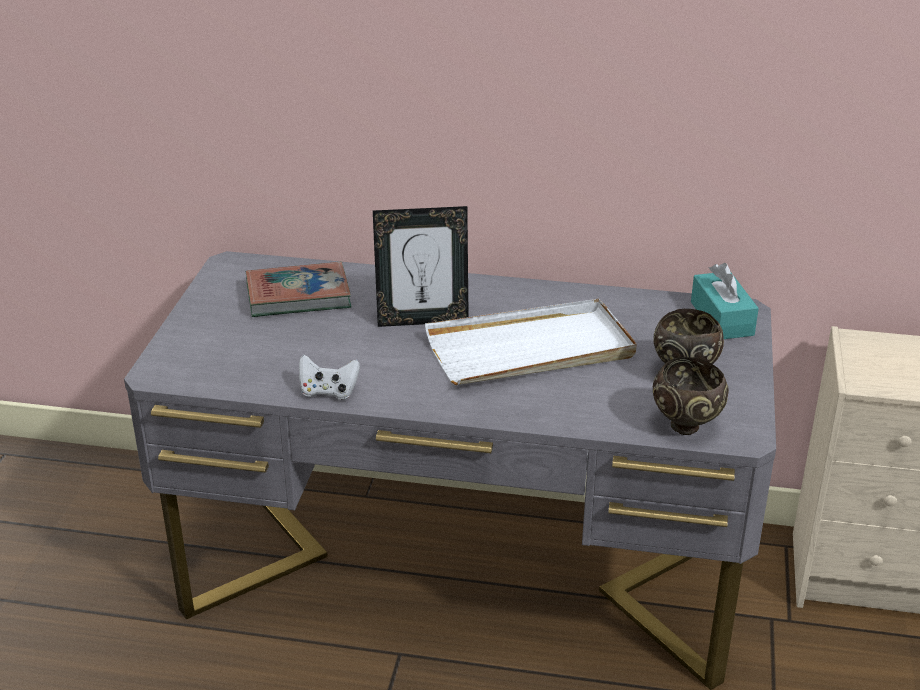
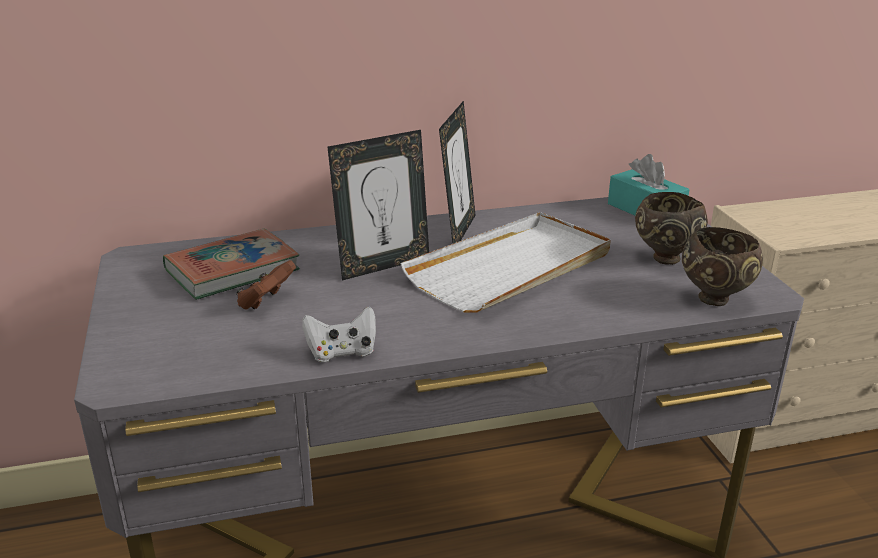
camera: 25 degrees left, 5 degrees down
(304, 332) = (266, 302): none -> brown game controller
(516, 301) = (457, 232): none -> picture frame

